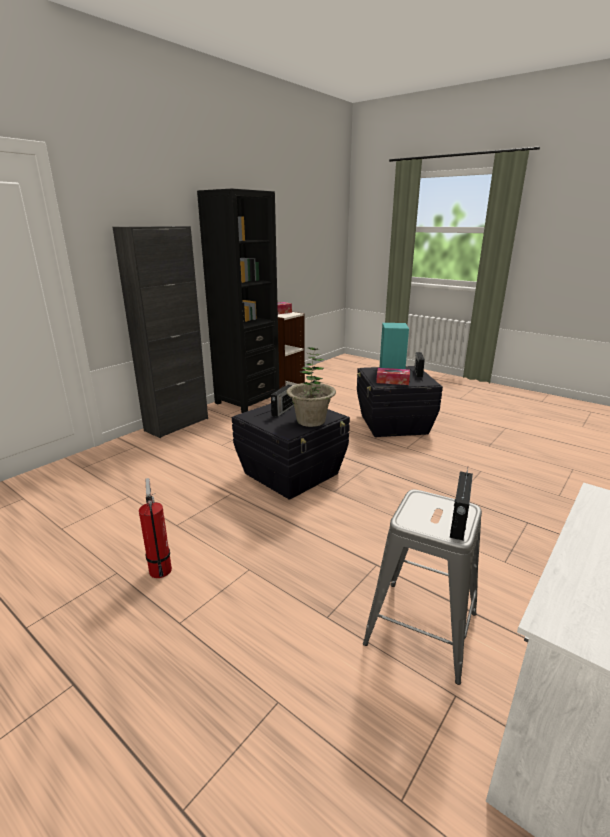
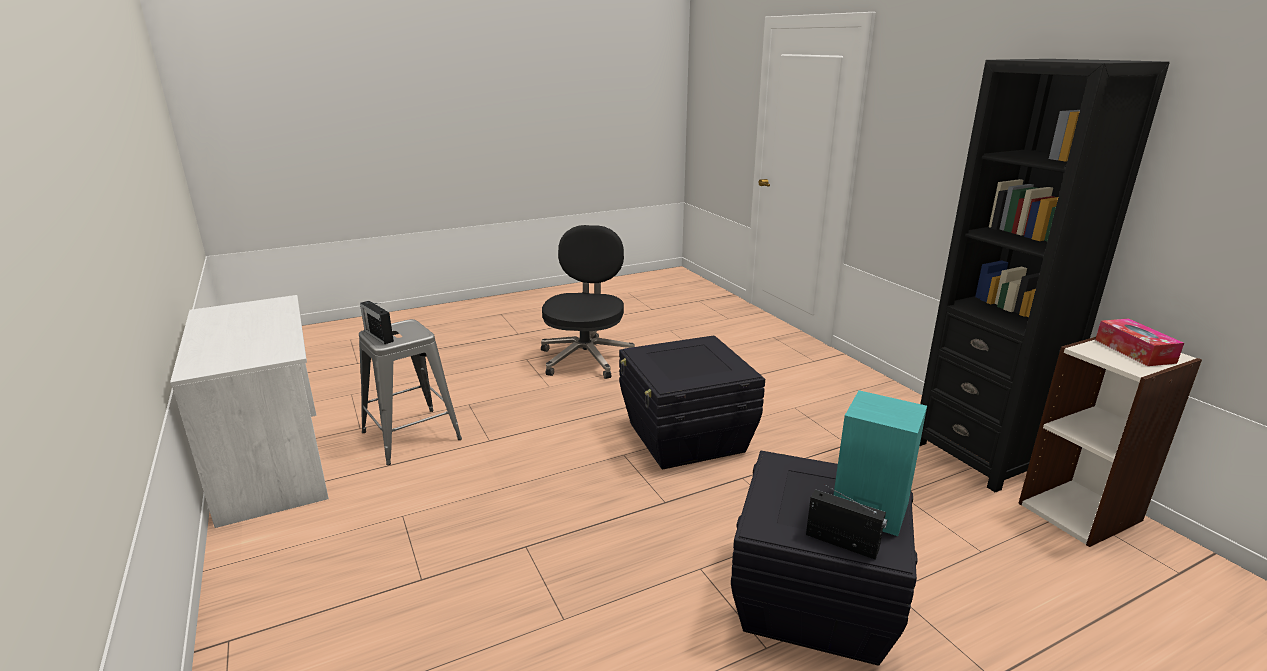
camera: 115 degrees right, 0 degrees up
(160, 568) = (586, 358): fire extinguisher -> black office chair
(177, 424) = (876, 387): black cabinet -> none
(282, 410) = (708, 360): radio -> none
(311, 421) = (661, 369): potted plant -> none
(392, 381) = (791, 482): tissue box -> none

